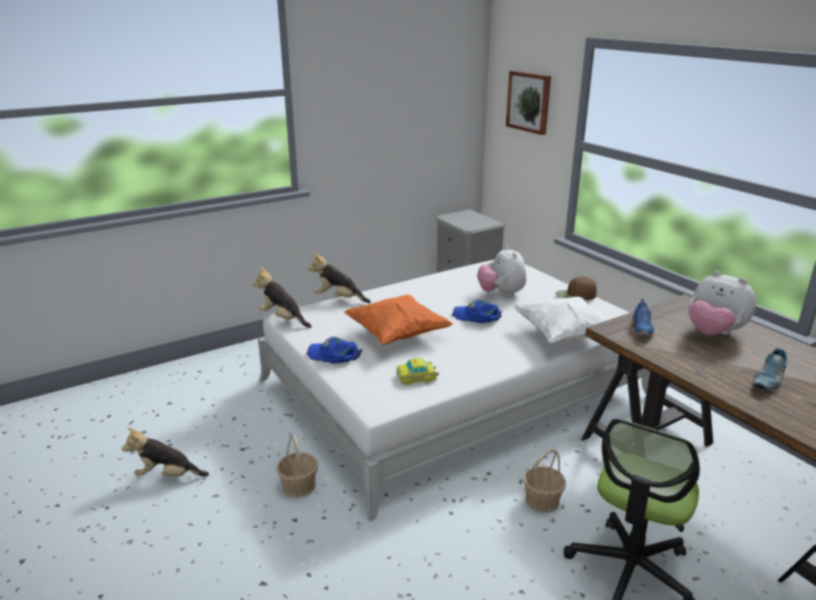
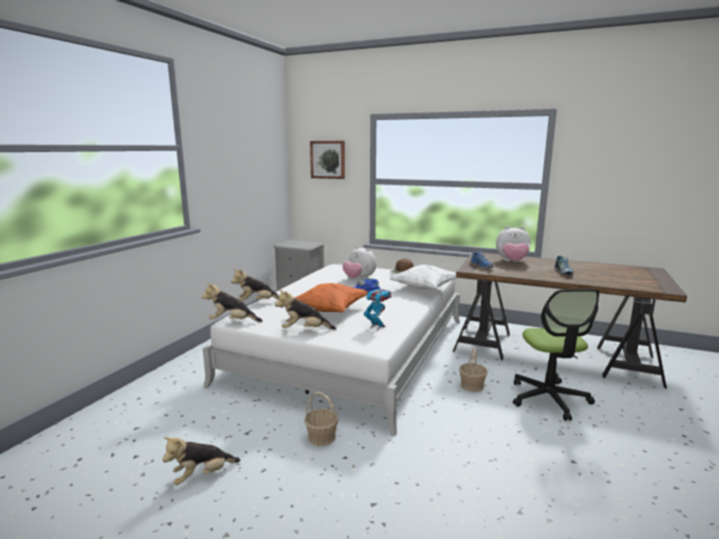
camera: 35 degrees left, 10 degrees down
(334, 355) = (304, 330): blue cap -> plush toy
(417, 377) = (377, 326): toy car -> toy robot

